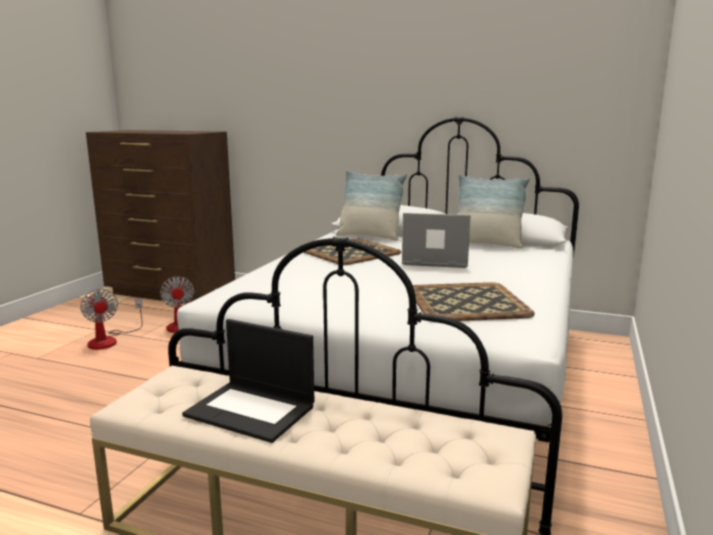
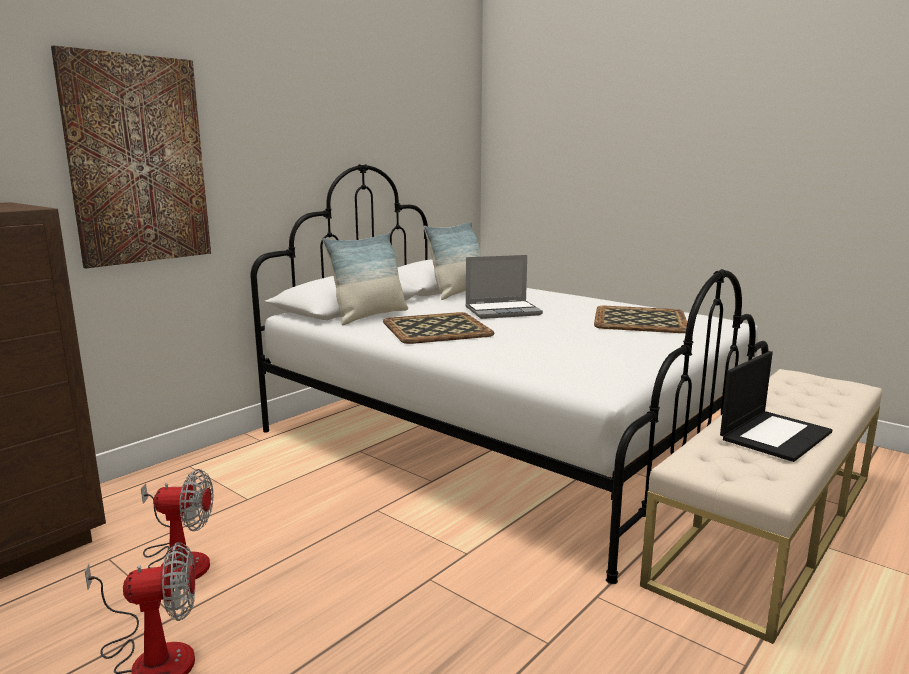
camera: 70 degrees left, 0 degrees up
(290, 111) = (137, 160): none -> picture
(434, 261) = (503, 311): laptop -> laptop turned 135 degrees counterclockwise

